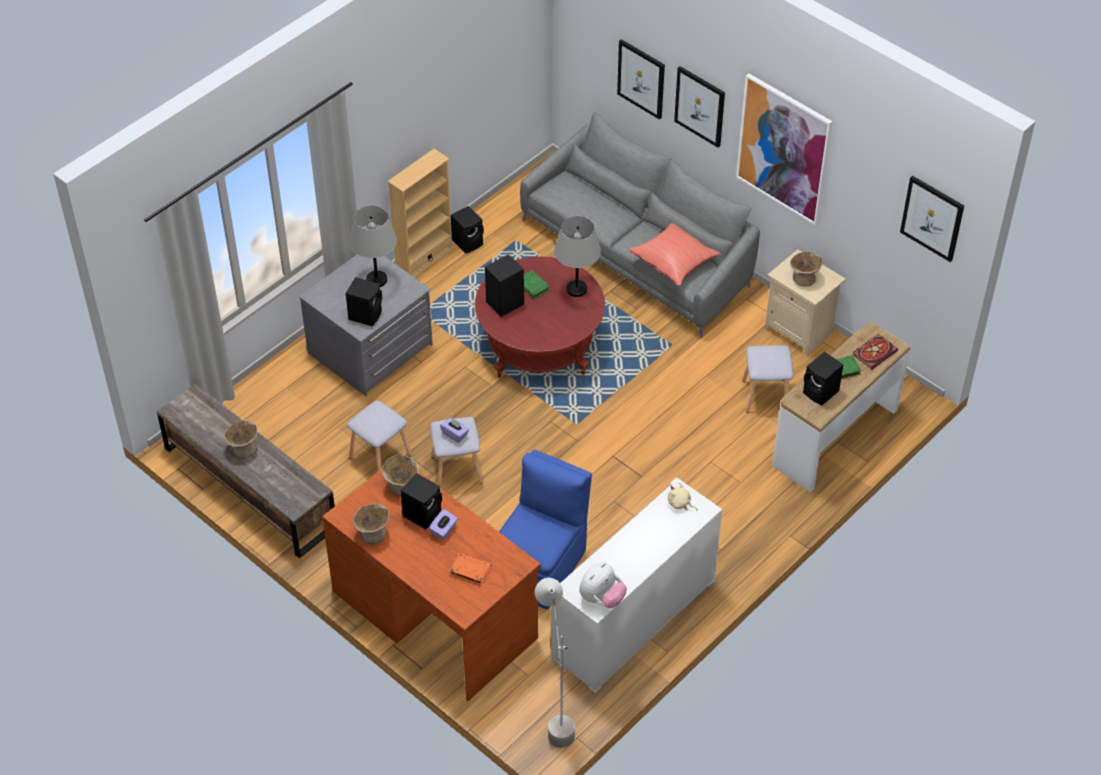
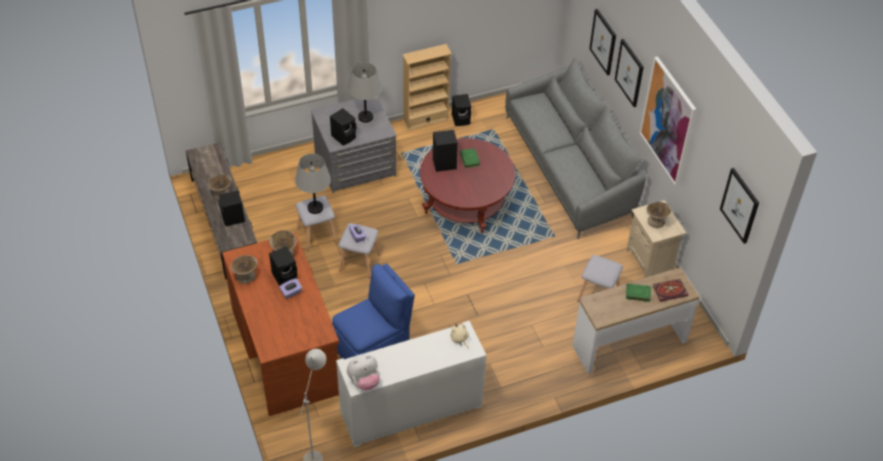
camera: 25 degrees right, 0 degrees up
(470, 570) = (290, 326): orange book -> none
(576, 289) = (497, 172): grey table lamp -> grey table lamp (315, 208)
(674, 262) = (578, 179): red pillow -> none
(821, 393) = (613, 304): black speaker -> black speaker (233, 218)

